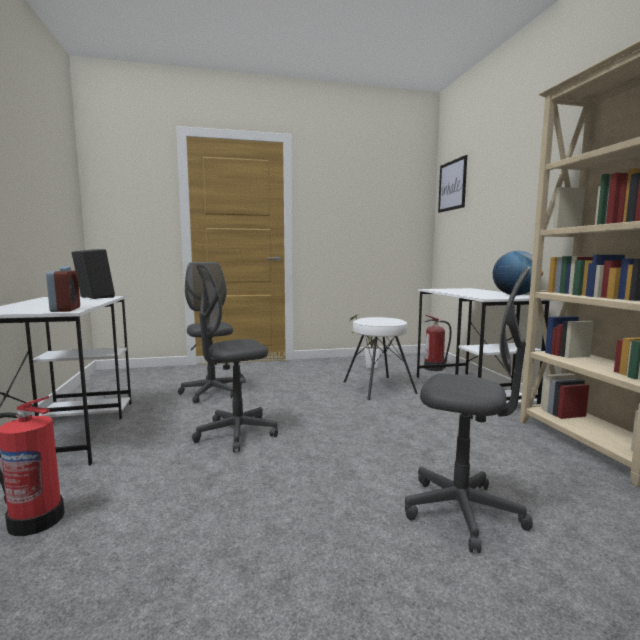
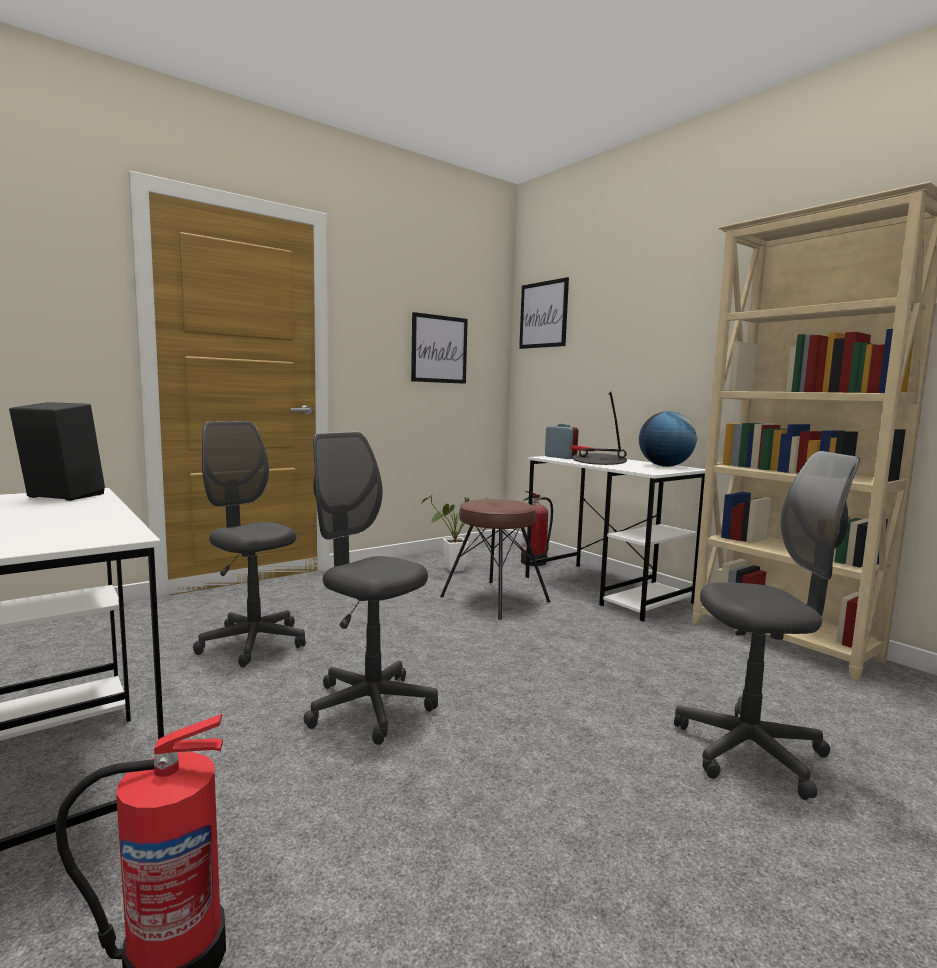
camera: 25 degrees left, 0 degrees up
(65, 309) = (106, 534): alarm clock -> alarm clock (560, 457)
(236, 434) = (370, 707): grey office chair -> grey office chair turned 90 degrees clockwise
(373, 216) = (439, 349): none -> picture
(378, 387) = (494, 599): white stool -> brown stool
(465, 292) = (599, 462): none -> table lamp

